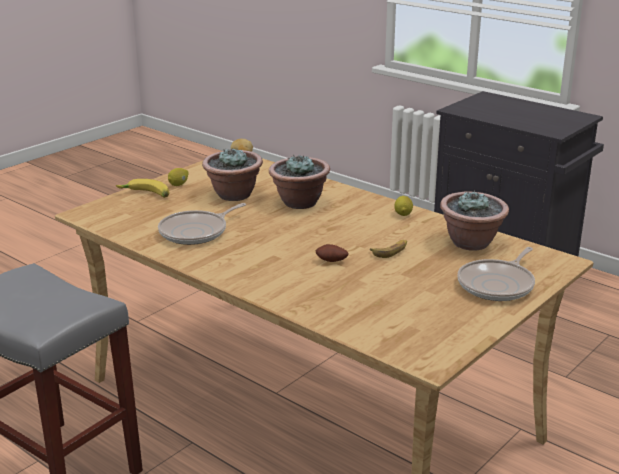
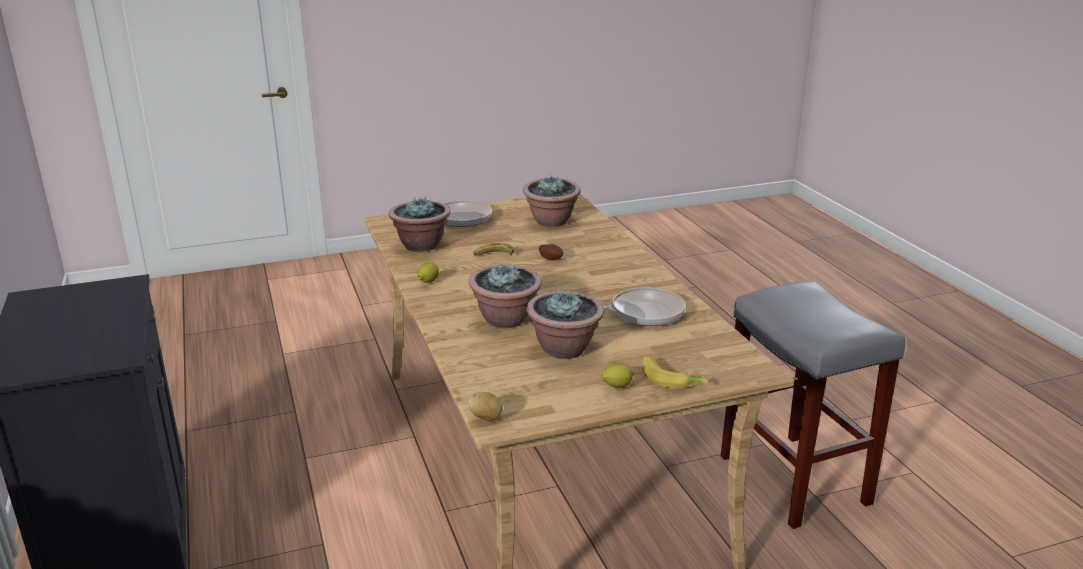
camera: 150 degrees left, 0 degrees up
(394, 310) = (551, 221): none -> potted plant

